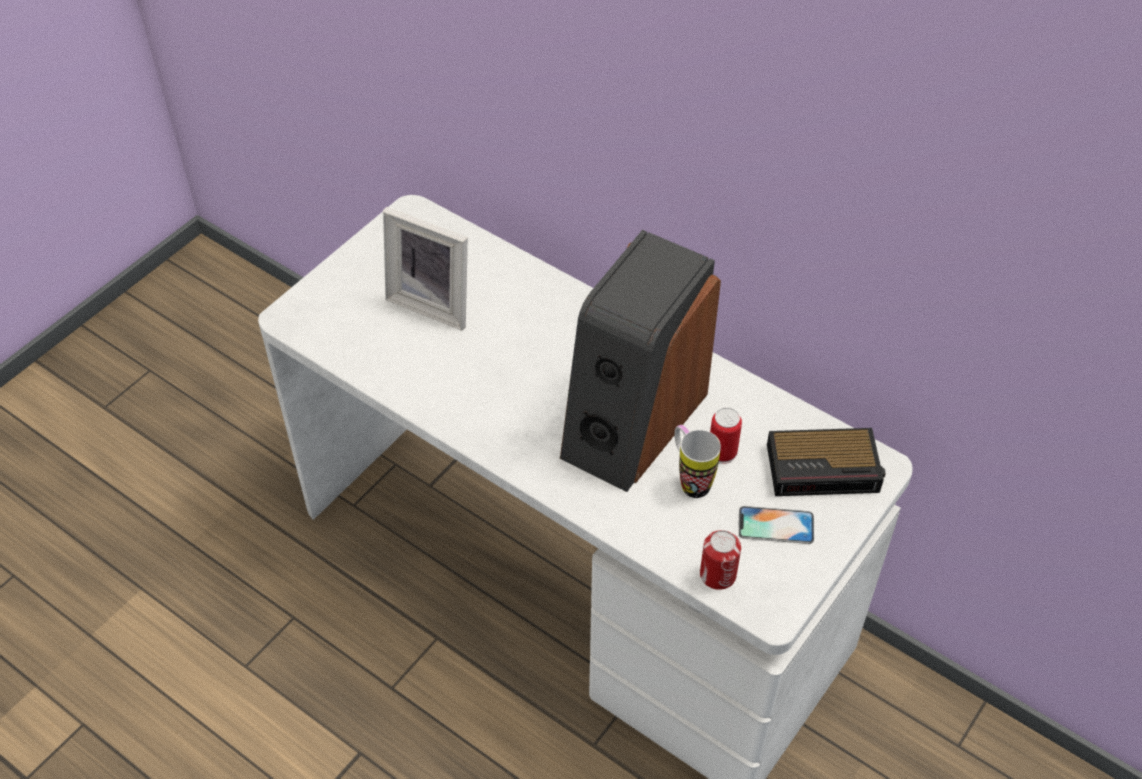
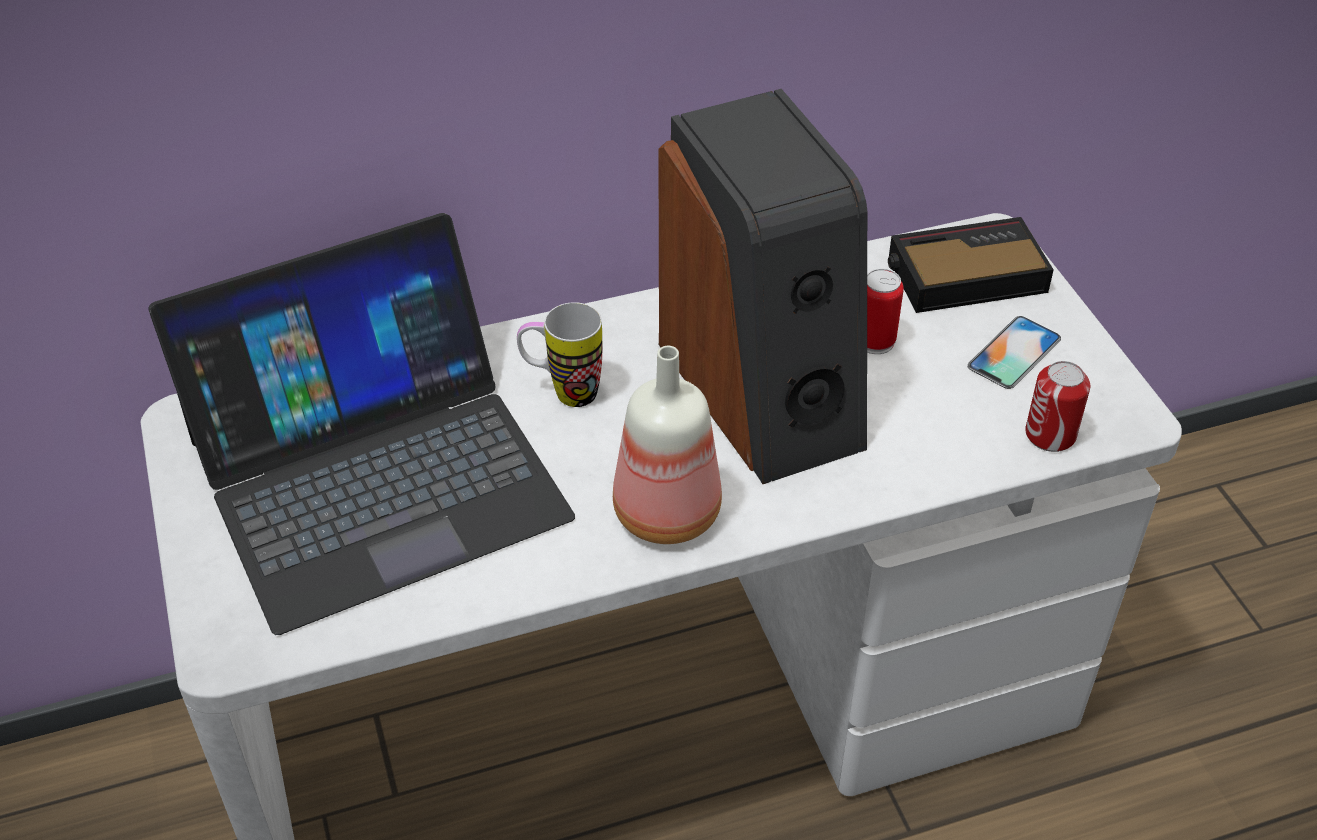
camera: 55 degrees left, 5 degrees down
(434, 302) = (377, 476): picture frame -> laptop
(504, 427) = (663, 512): none -> bottle
(690, 479) = (892, 387): mug -> mug (562, 392)
(825, 468) = (963, 276): alarm clock -> alarm clock turned 135 degrees counterclockwise

